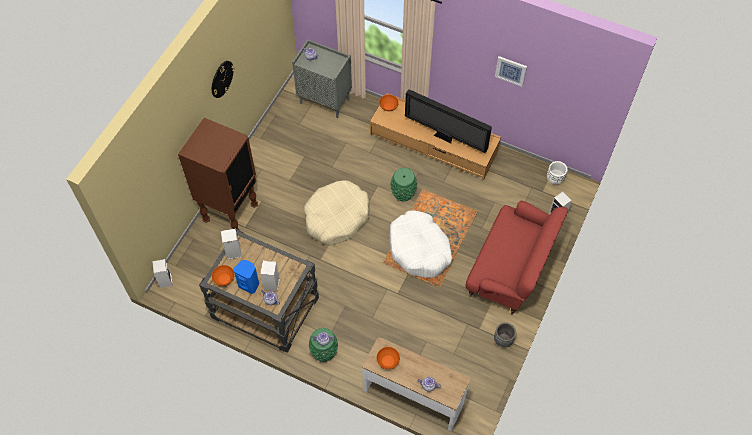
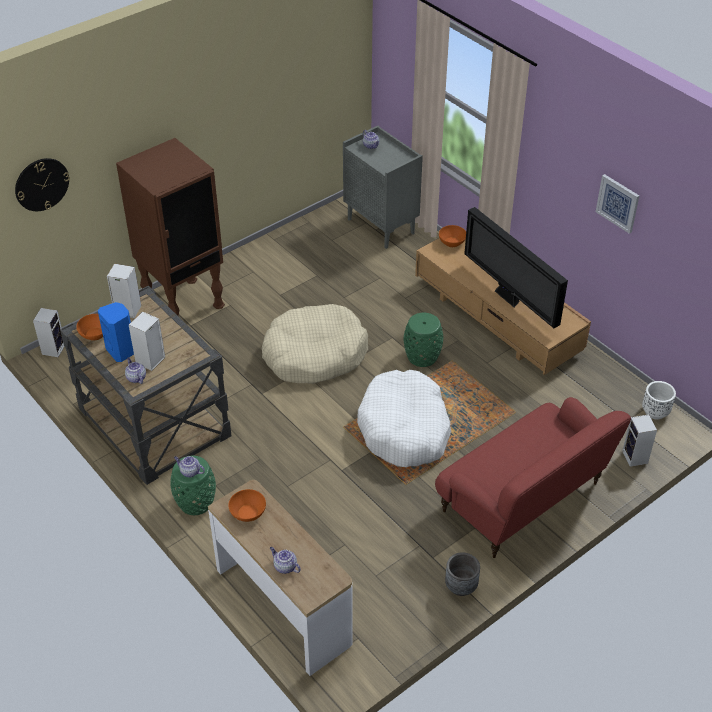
camera: 25 degrees right, 15 degrees down
(221, 79) = (221, 103): wall clock -> wall clock (41, 184)

